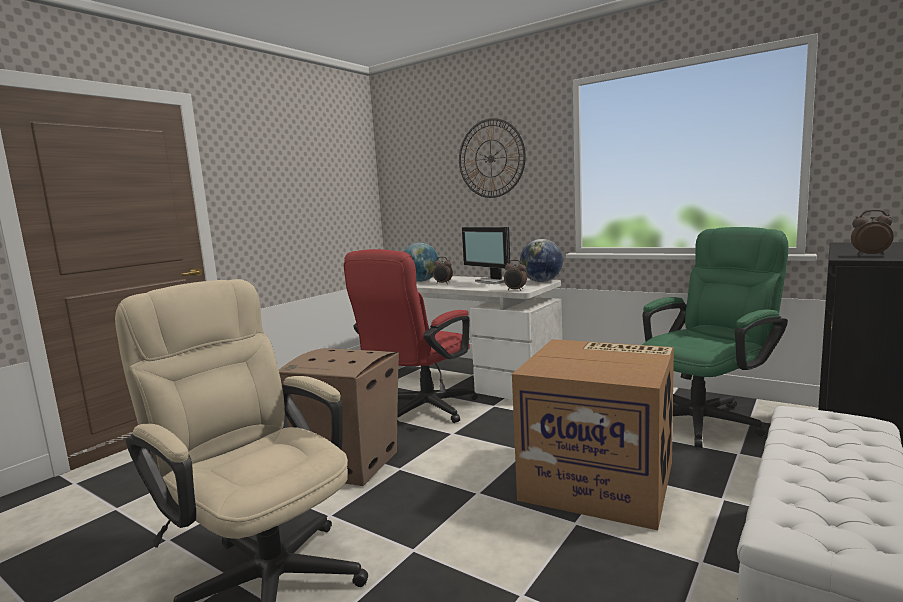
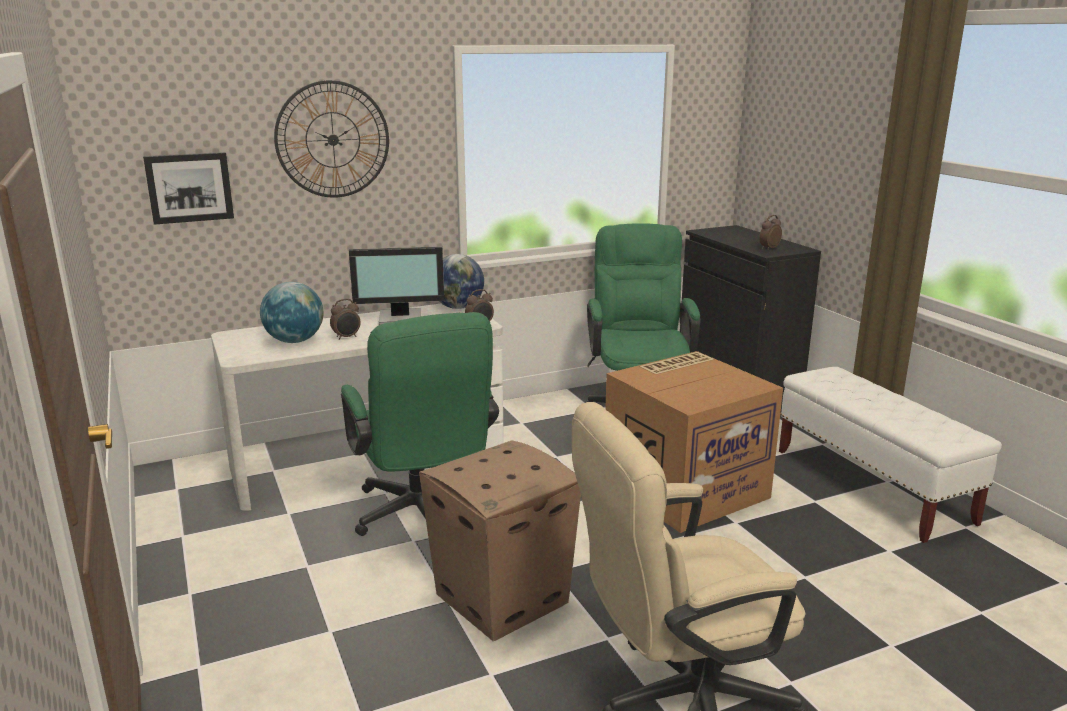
camera: 60 degrees left, 10 degrees up
(419, 190) = (189, 187): none -> picture
(420, 412) = (422, 517): red office chair -> green office chair

